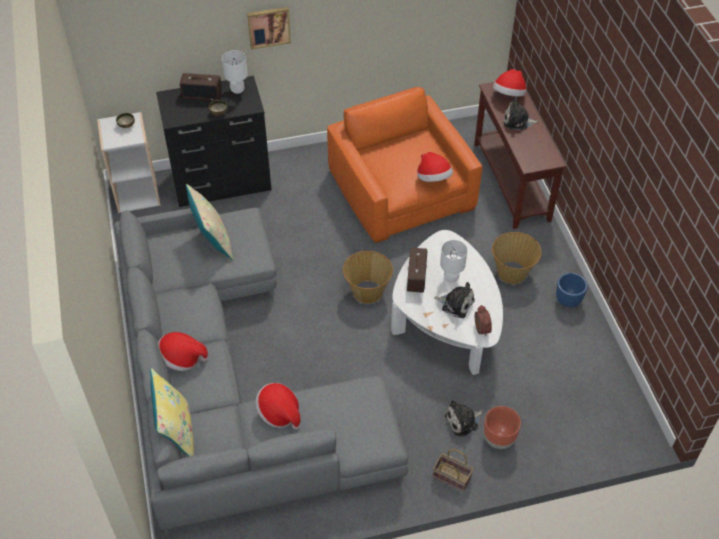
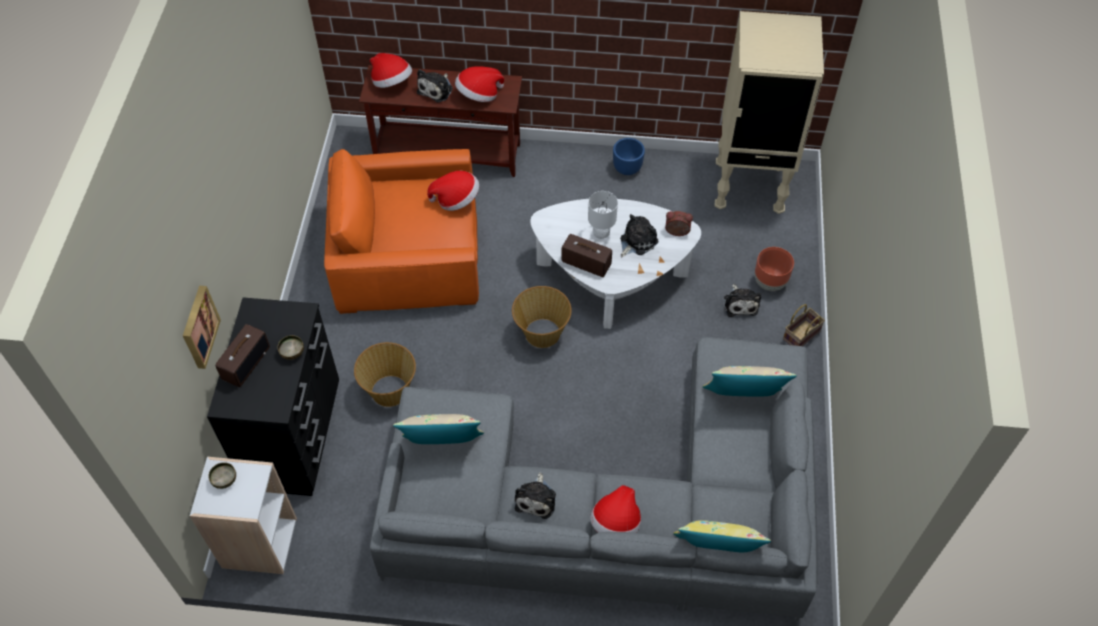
camera: 70 degrees left, 5 degrees up
(187, 306) = (536, 499): none -> plush toy
(238, 91) = (262, 321): white table lamp -> none
(268, 26) = (225, 229): picture -> picture (198, 327)
(279, 413) = (723, 442): hat -> hat (479, 95)
(326, 418) = (742, 400): none -> beige pillow
(512, 272) = (572, 198): basket -> basket (389, 390)
(604, 398) = (750, 186): none -> beige cabinet

